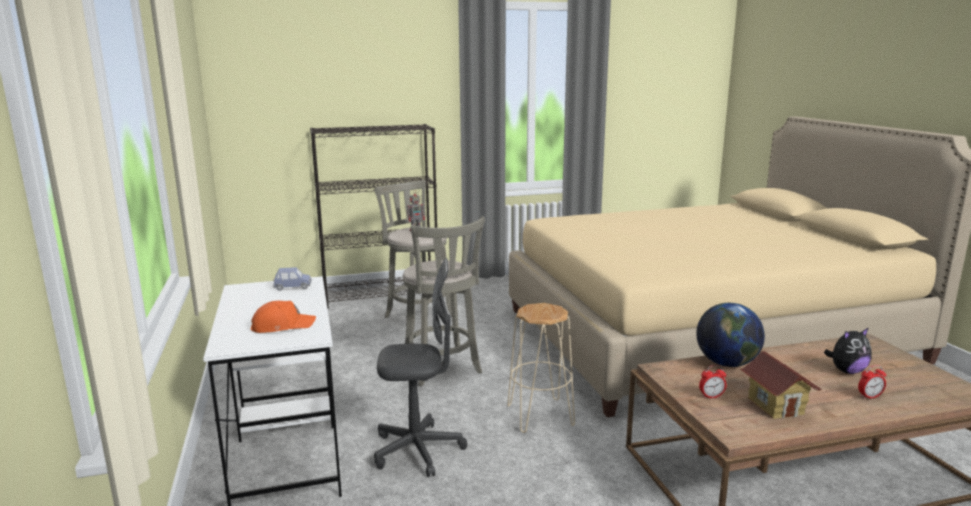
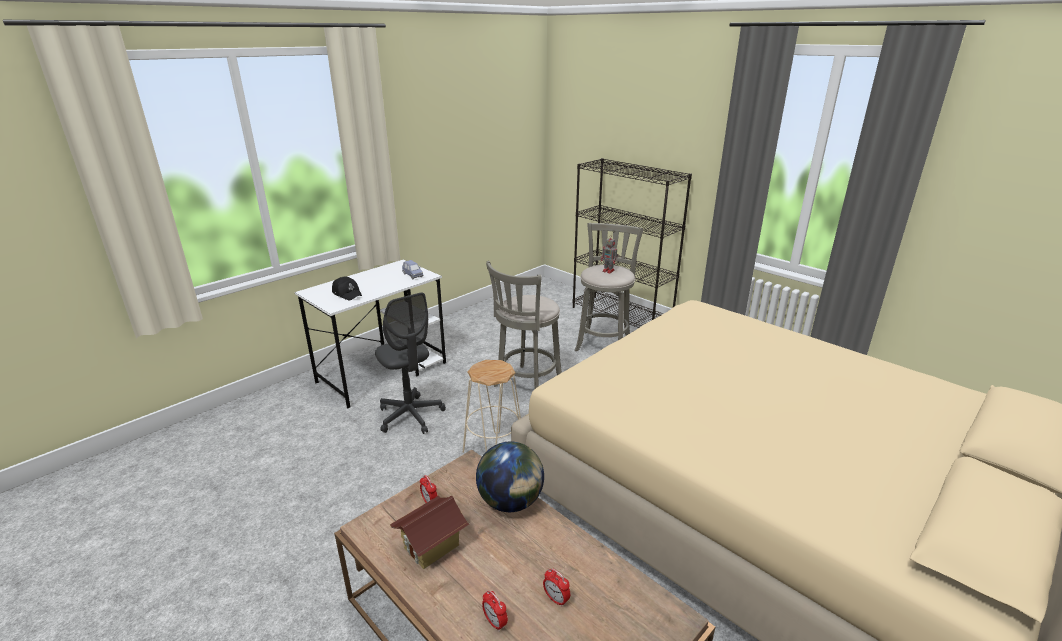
camera: 60 degrees right, 10 degrees up
(282, 326) = (347, 293): orange cap -> black cap
(847, 371) = (556, 599): plush toy -> alarm clock

